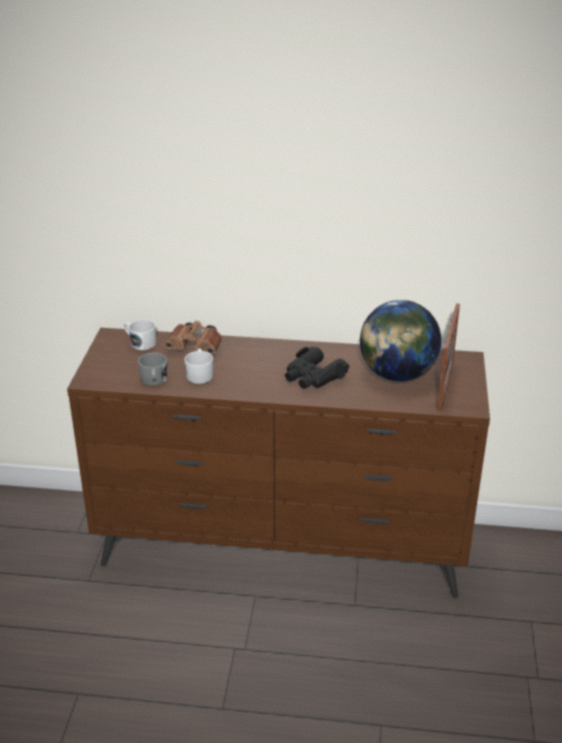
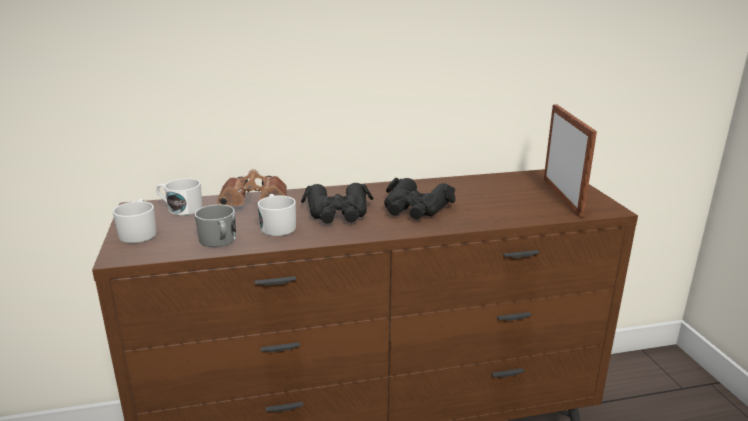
camera: 20 degrees left, 10 degrees down
(104, 362) = (139, 233): none -> white mug
(251, 369) = (338, 213): none -> black binoculars
(397, 375) = (503, 195): globe -> none

